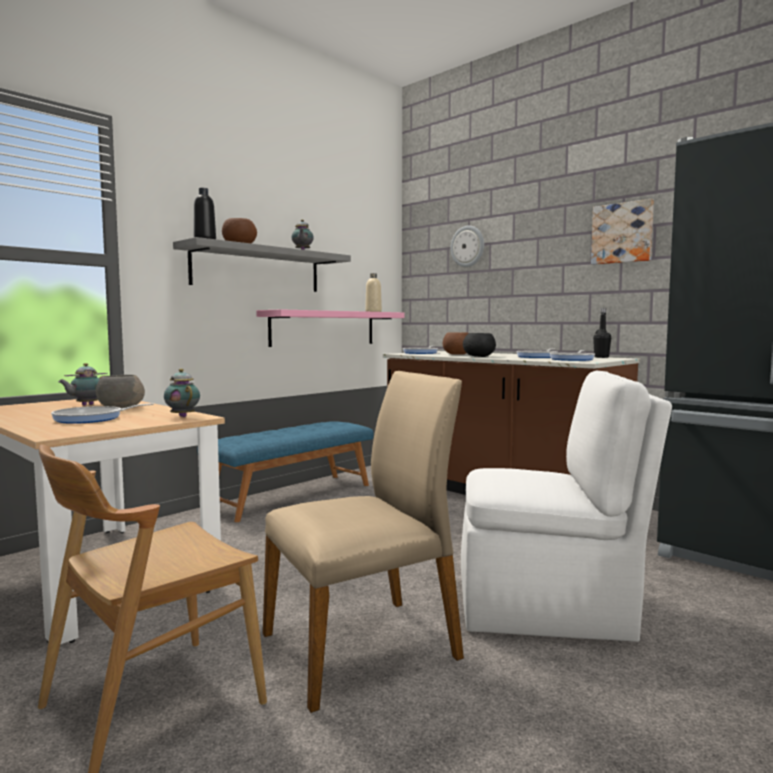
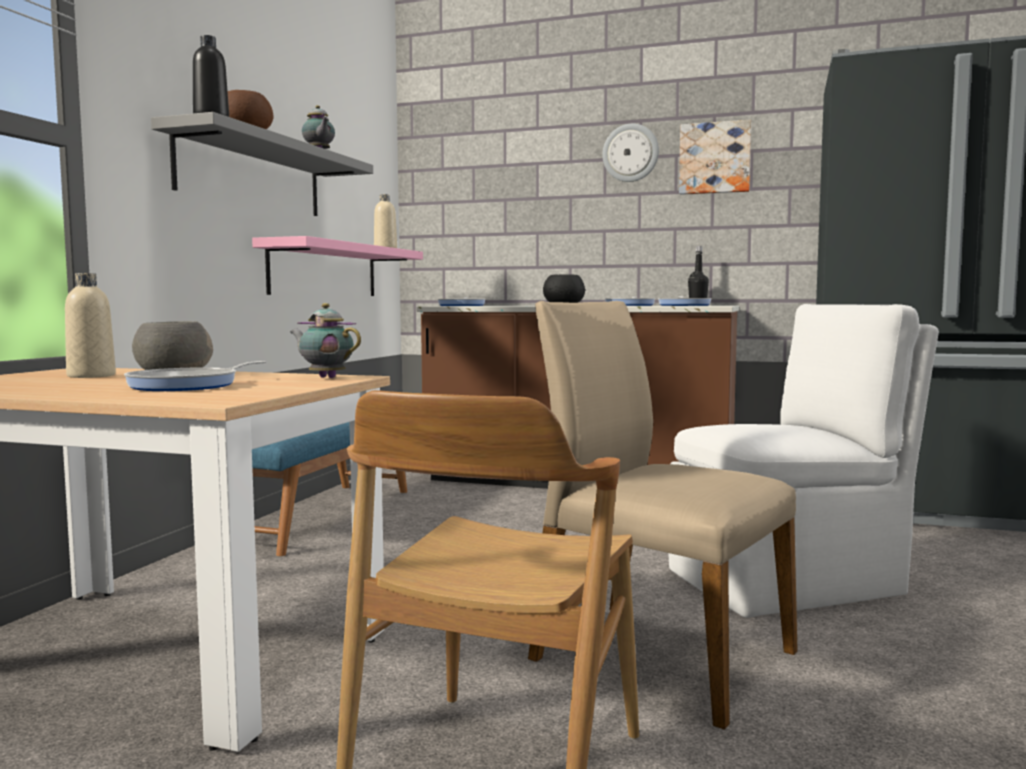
camera: 25 degrees left, 0 degrees up
(86, 405) = (91, 376): teapot -> beige bottle
(363, 646) = (658, 655): beige chair -> beige chair turned 90 degrees counterclockwise
(457, 354) = (520, 305): brown bowl -> none
(467, 246) = (505, 165): wall clock -> wall clock (630, 153)

